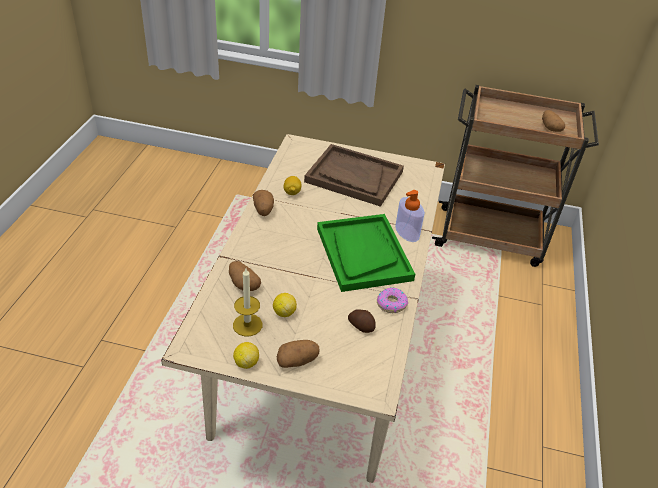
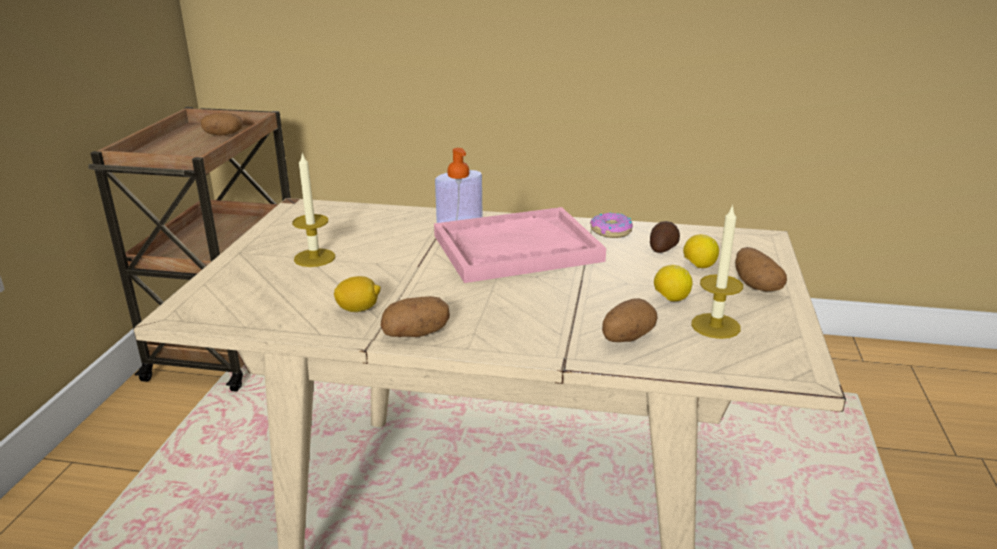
camera: 90 degrees left, 15 degrees down
(246, 362) = (788, 321): lemon -> lemon (698, 266)
(353, 177) = (314, 258): brown tray -> candle
(363, 253) = (516, 248): green tray -> pink tray

